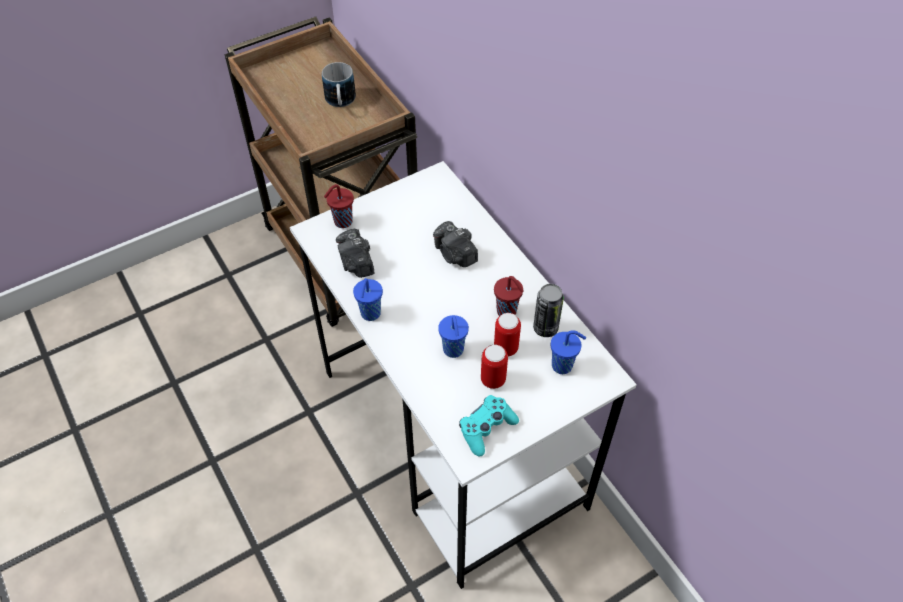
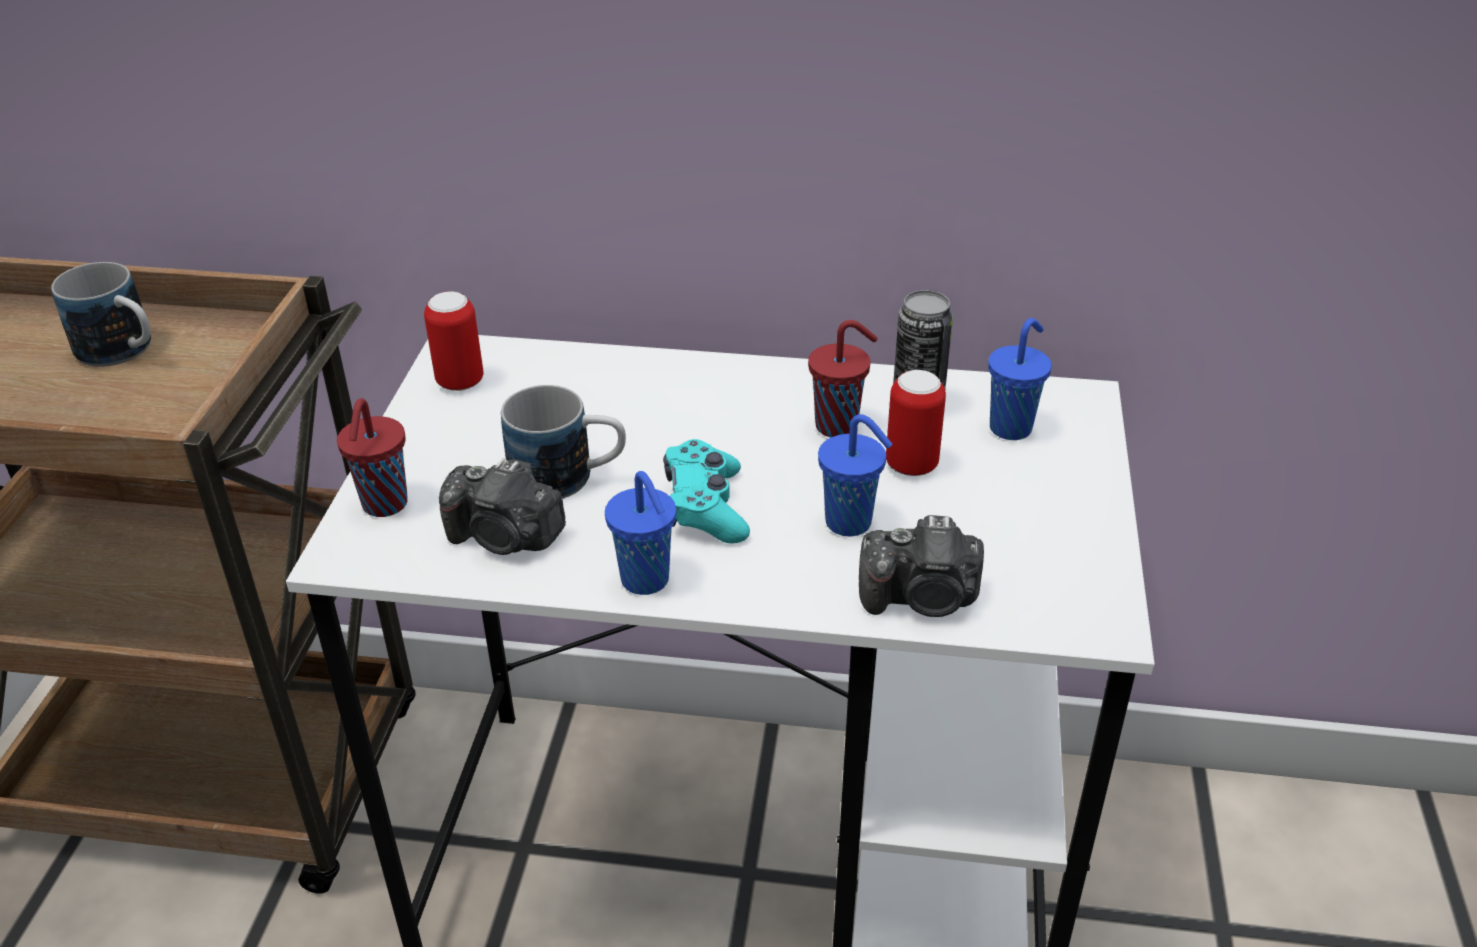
camera: 50 degrees left, 15 degrees down
(401, 257) = (569, 478): none -> mug
(455, 254) = (648, 418): camera -> camera (922, 598)
(486, 428) = (1059, 571): turquoise game controller -> turquoise game controller (705, 507)
(493, 380) = (962, 511): can -> can (460, 382)

